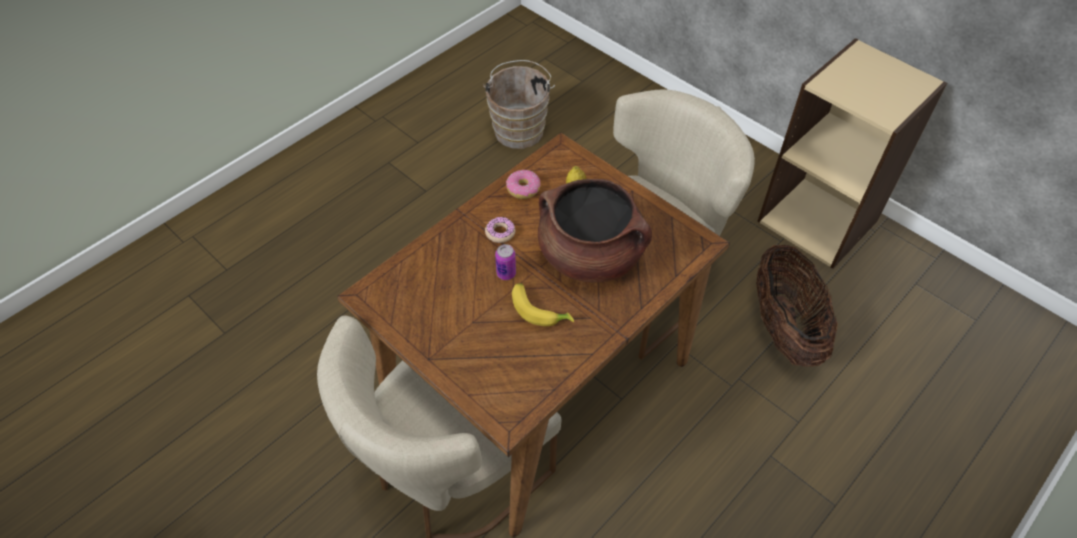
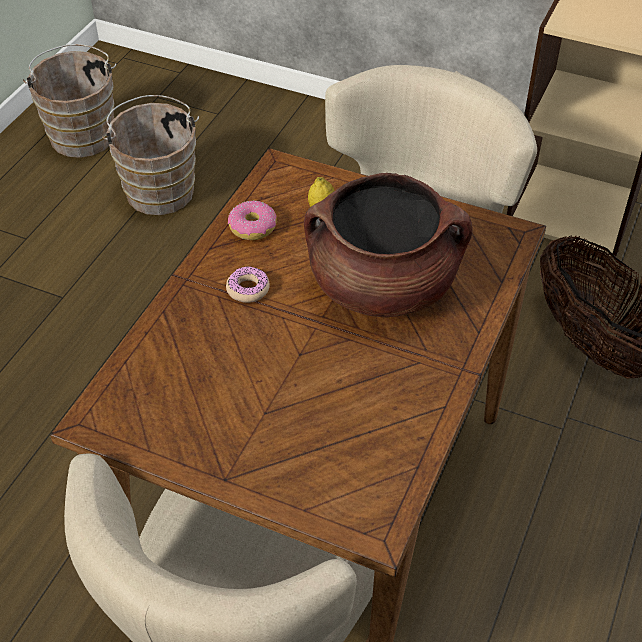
camera: 20 degrees left, 5 degrees down
(483, 74) = (82, 134): none -> brown bucket
(506, 273) = (281, 338): can -> none
(539, 309) = (348, 370): banana -> none

